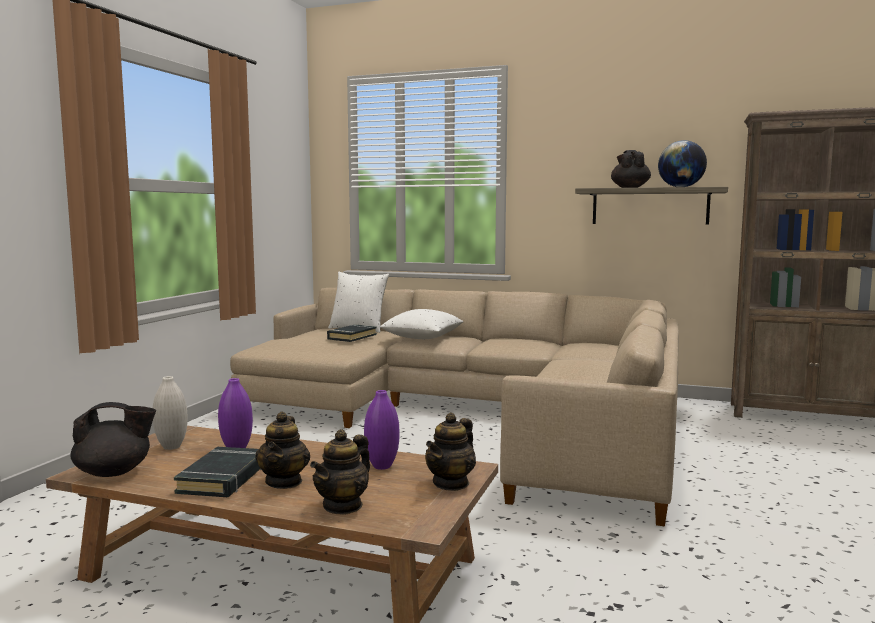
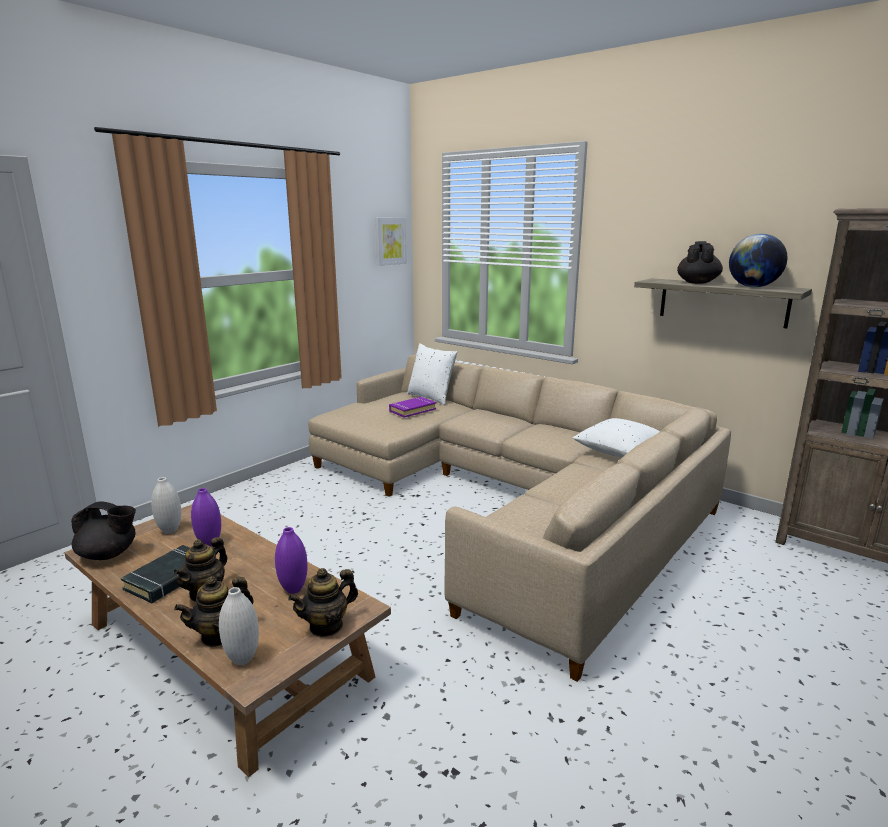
camera: 20 degrees right, 10 degrees up
(292, 165) = (390, 241): none -> picture
(351, 337) = (412, 410): black book -> purple book
(393, 516) = (243, 659): none -> white vase
(422, 338) = (475, 417): white pillow -> white pillow (619, 452)

